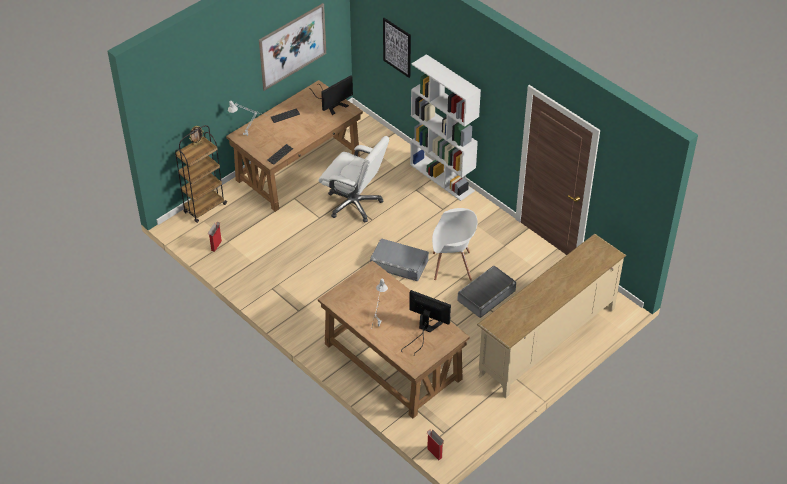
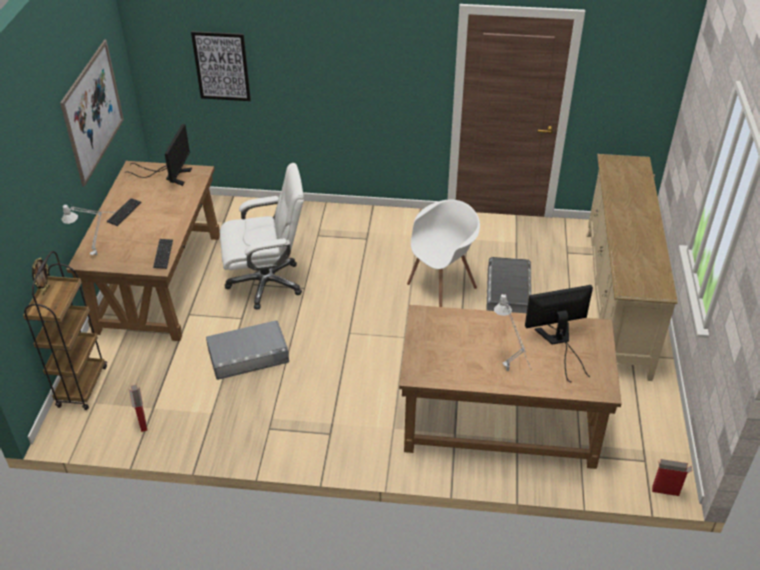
camera: 40 degrees left, 5 degrees down
(399, 264) = (384, 315): grey storage box -> grey storage box (248, 355)
(442, 177) = (332, 211): white bookcase -> none

